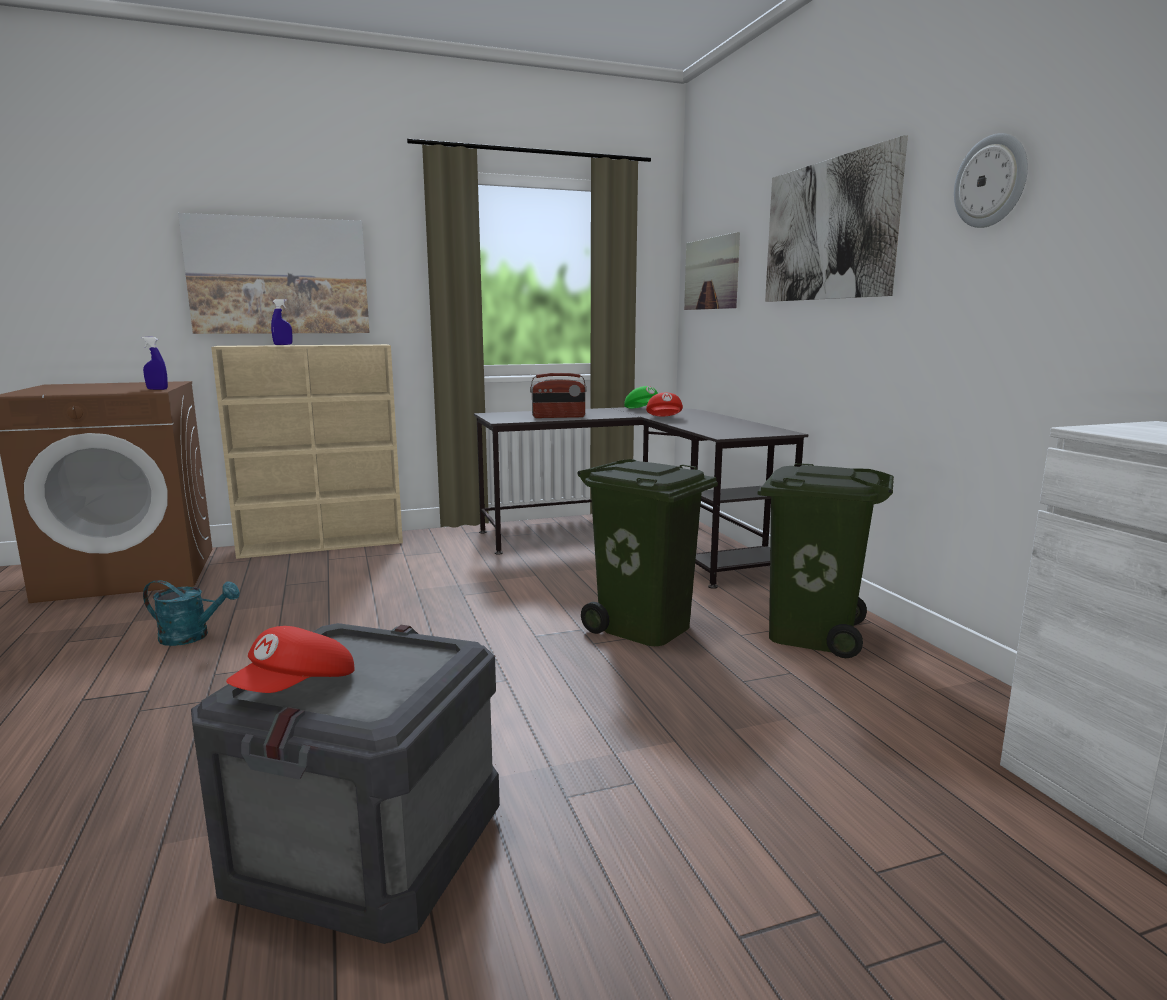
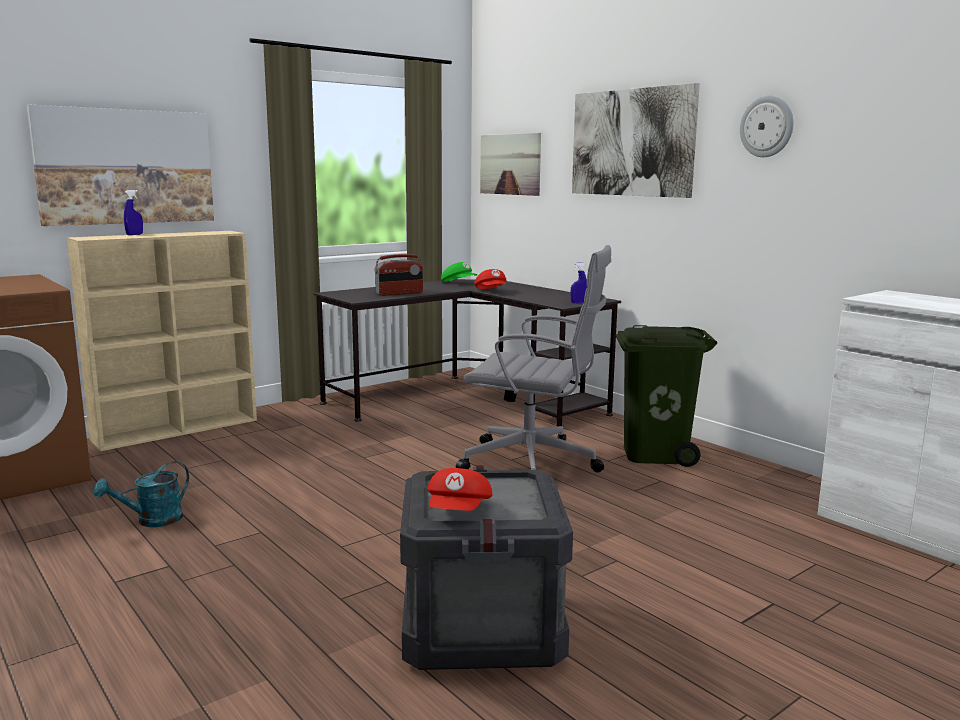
camera: 20 degrees left, 0 degrees up
(157, 389) = (48, 287): blue spray bottle -> blue spray bottle (578, 303)
(192, 637) = (152, 521): turquoise watering can -> turquoise watering can turned 150 degrees clockwise
(643, 627) = (534, 464): green trash can -> grey office chair

